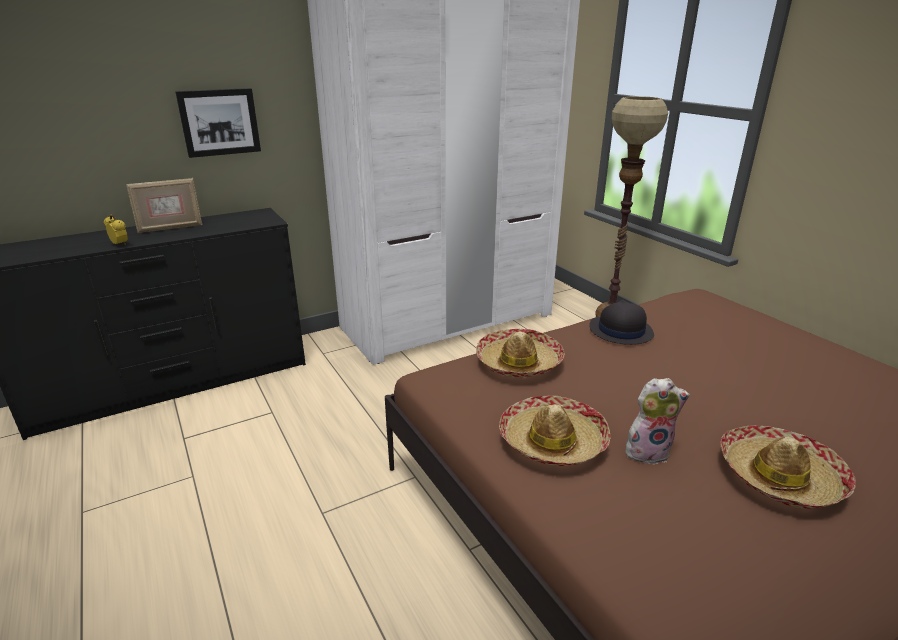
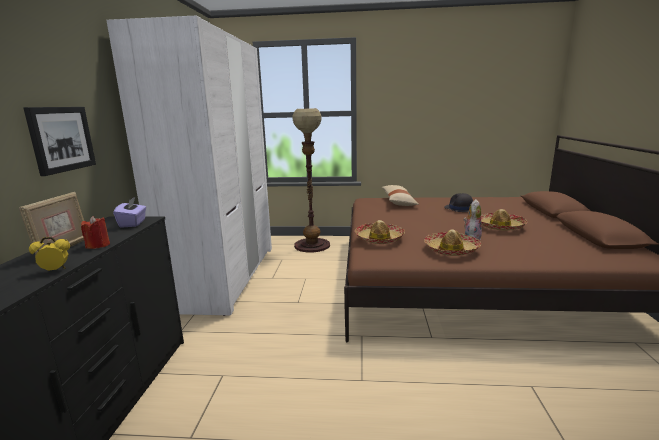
camera: 55 degrees left, 10 degrees down
(184, 234) = (98, 245): none -> red candle
(254, 222) = (133, 223): none -> purple tissue box
(620, 331) = (377, 216): black hat -> black hat (460, 208)
(736, 325) = (398, 202): none -> beige pillow

